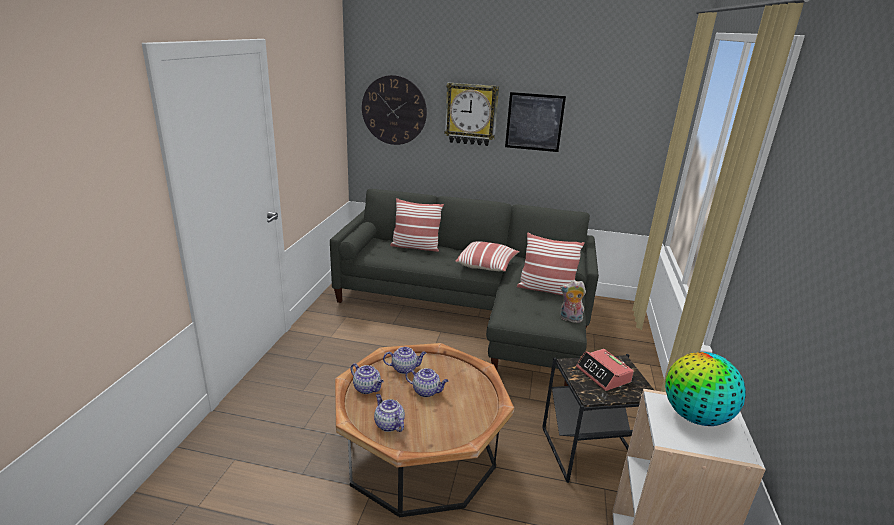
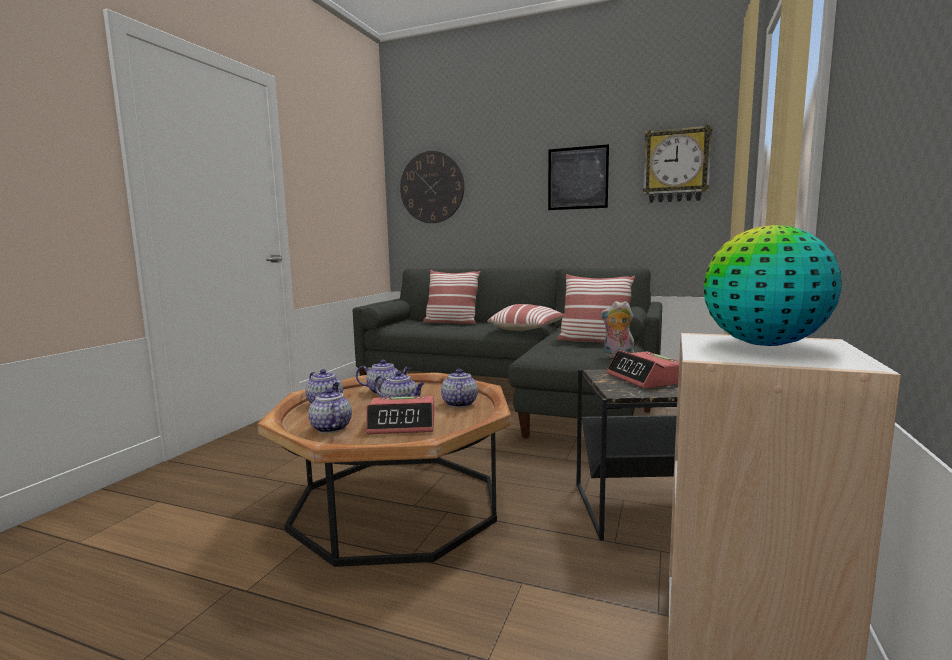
camera: 10 degrees right, 15 degrees down
(439, 418) = (402, 425): none -> alarm clock
(469, 386) = (459, 403): none -> teapot
(471, 114) = (510, 180): wall clock -> wall clock (676, 166)

